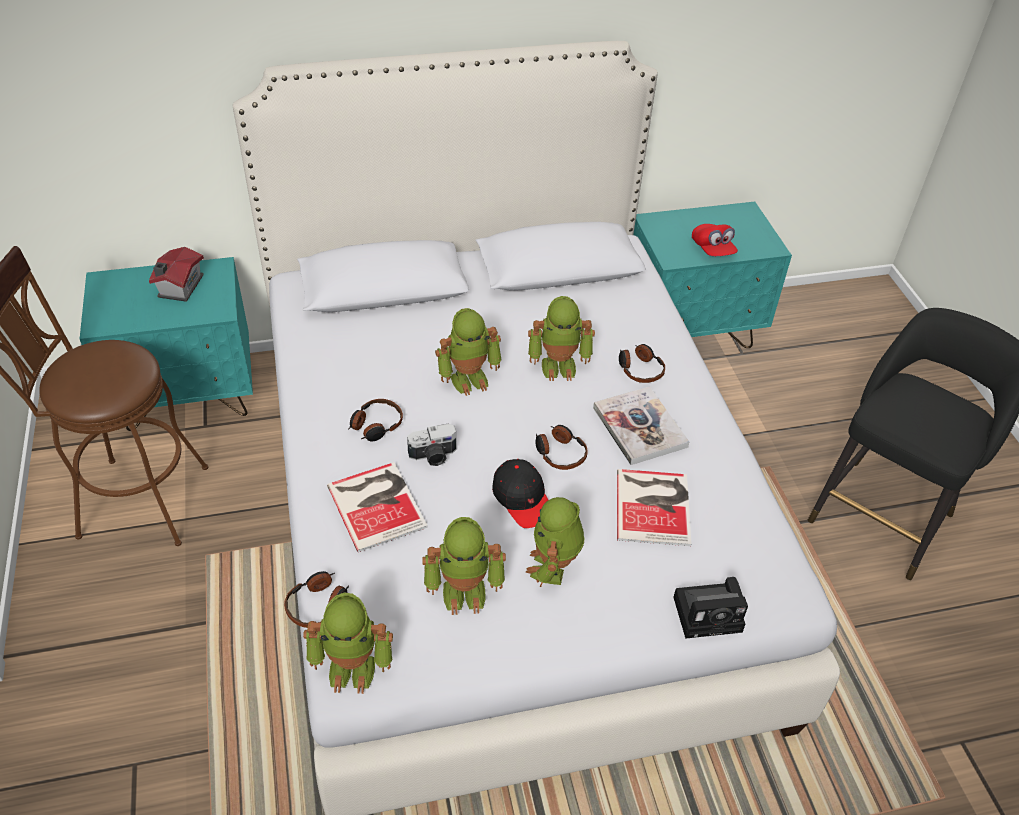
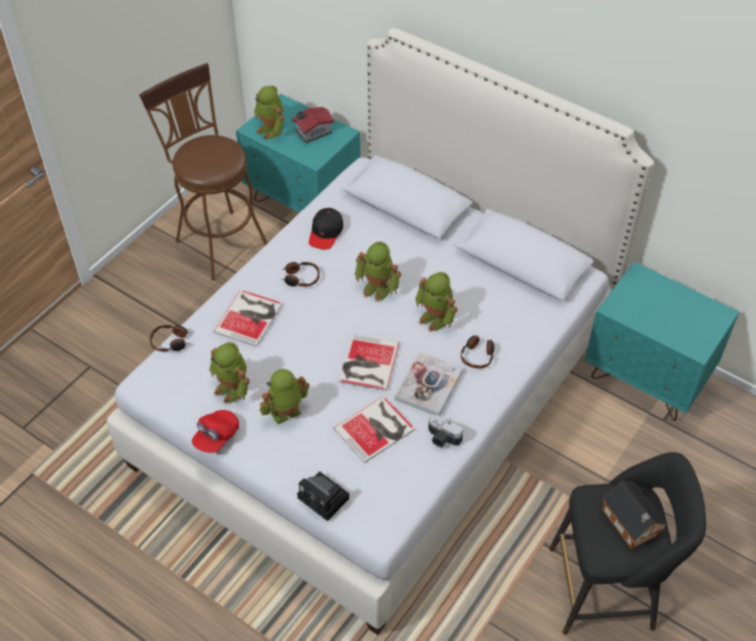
camera: 50 degrees right, 5 degrees up
(353, 666) = (151, 380): toy robot -> toy robot (271, 130)
(433, 456) = (306, 315): camera -> camera (442, 439)
(522, 499) = (316, 370): black cap -> black cap (326, 233)
(559, 453) = (367, 363): headphones -> book
(712, 250) = (651, 322): red cap -> red cap (216, 437)
(936, 409) = (631, 524): none -> toy house

